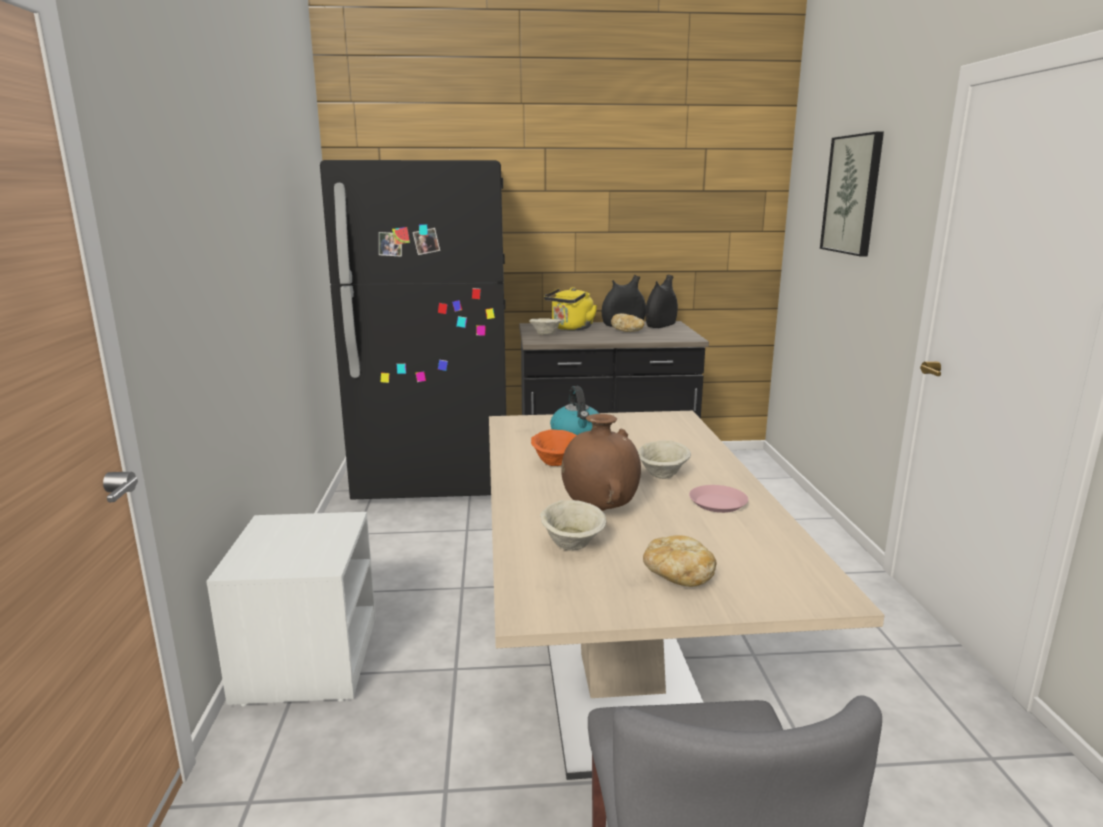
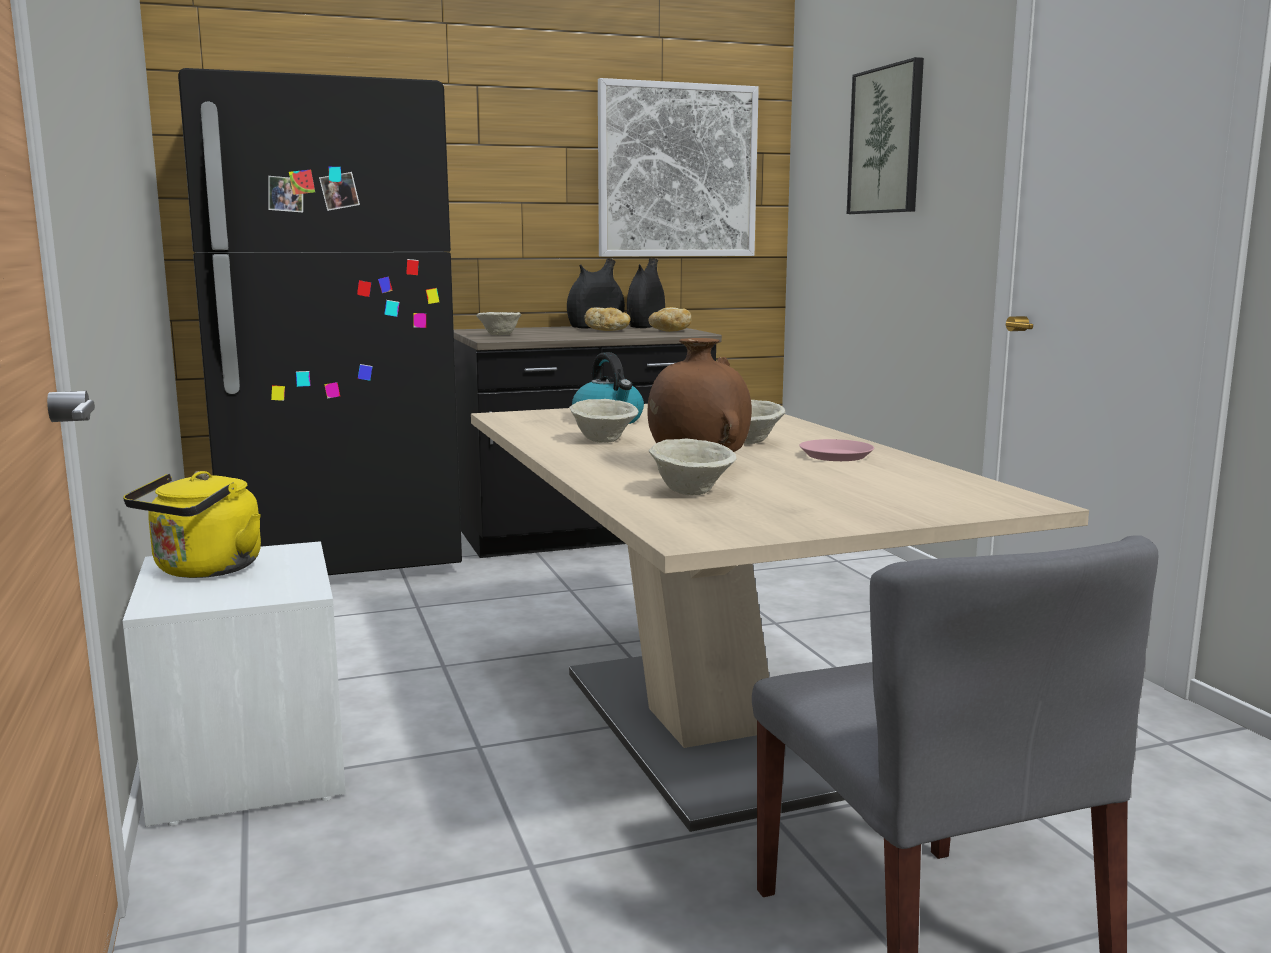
camera: 15 degrees left, 5 degrees down
(556, 463) = (604, 440): orange bowl -> beige bowl
(570, 328) = (528, 331): yellow kettle -> yellow kettle (204, 570)
(677, 576) = (840, 503): bread -> bread (669, 331)
(695, 206) = (677, 171): none -> picture

